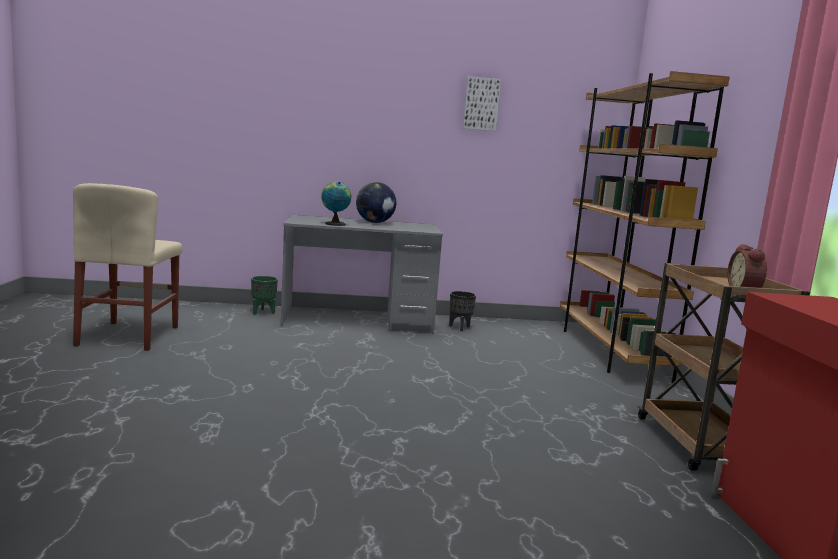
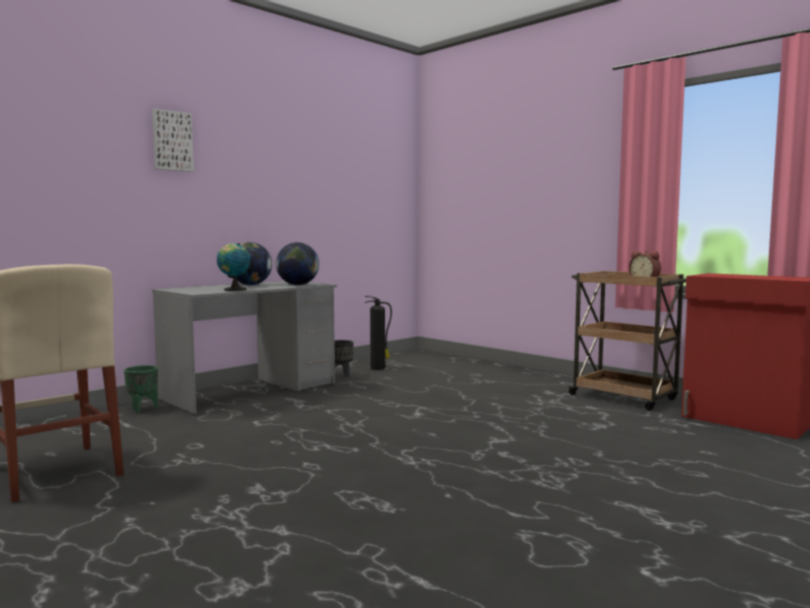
camera: 40 degrees left, 5 degrees down
(407, 228) = (297, 285): none -> globe
(481, 104) = (316, 161): picture -> picture (172, 141)
(509, 331) = (378, 368): none -> fire extinguisher
(609, 351) = (465, 364): brown bookcase -> none

